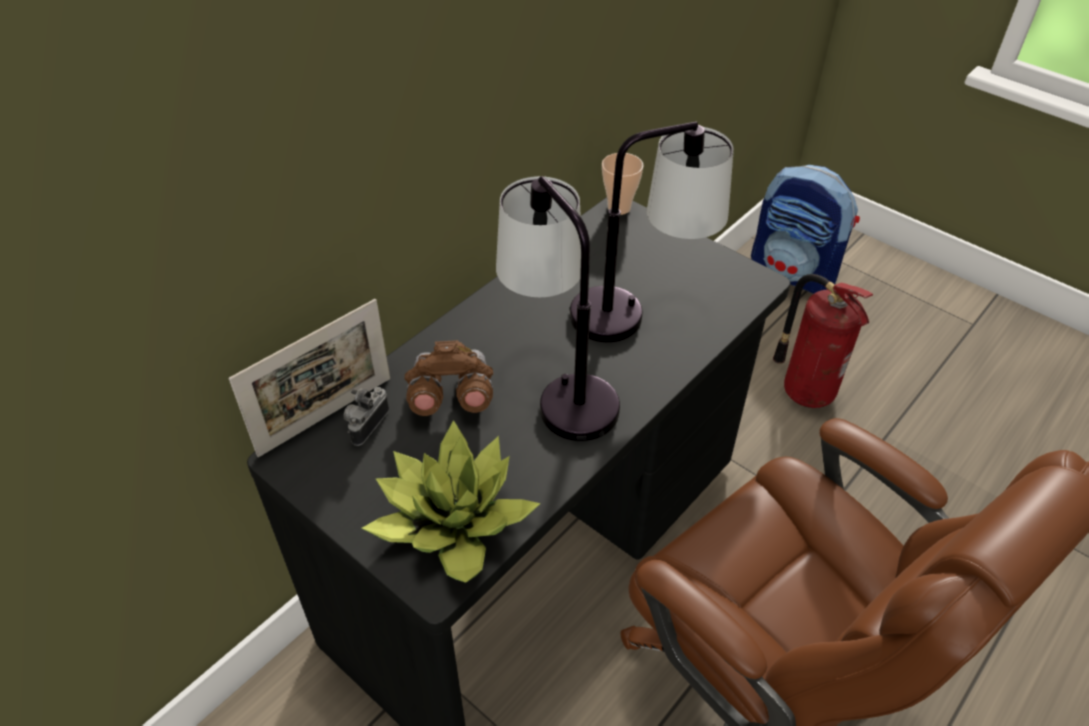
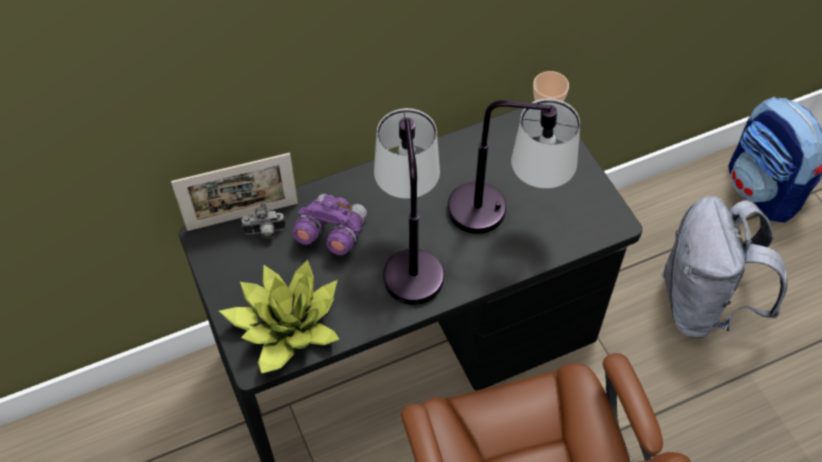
camera: 25 degrees right, 10 degrees up
(365, 424) = (265, 232): camera -> camera turned 150 degrees counterclockwise
(450, 396) = (331, 233): brown binoculars -> purple binoculars
(806, 389) = (703, 304): fire extinguisher -> grey backpack

